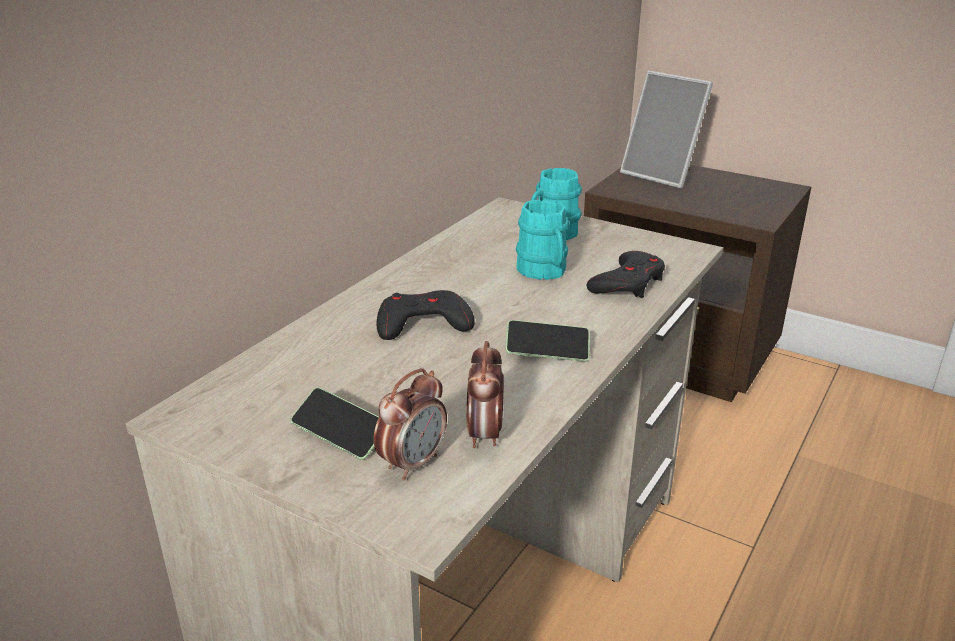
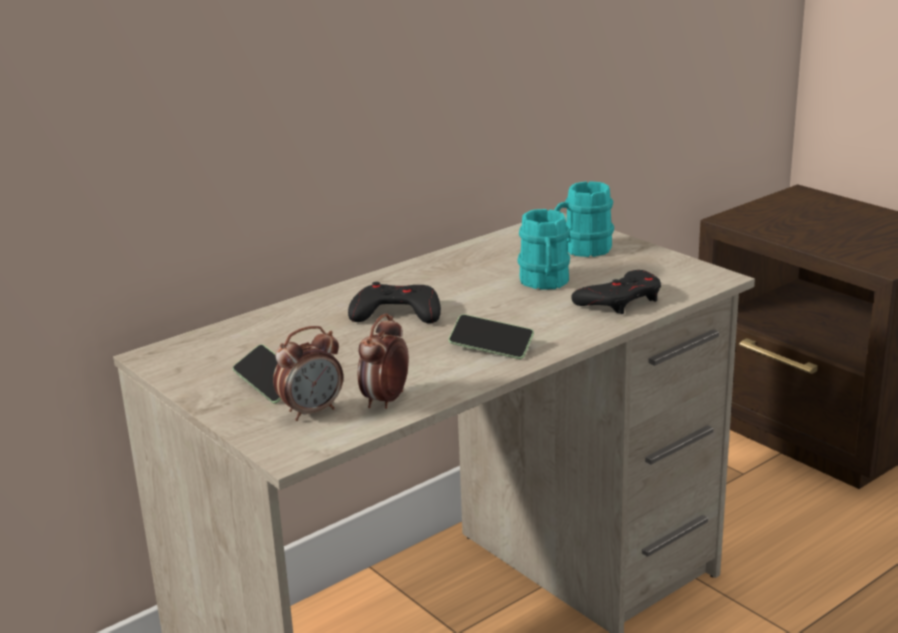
camera: 20 degrees right, 5 degrees down
(662, 175) = (808, 208): picture frame -> none

